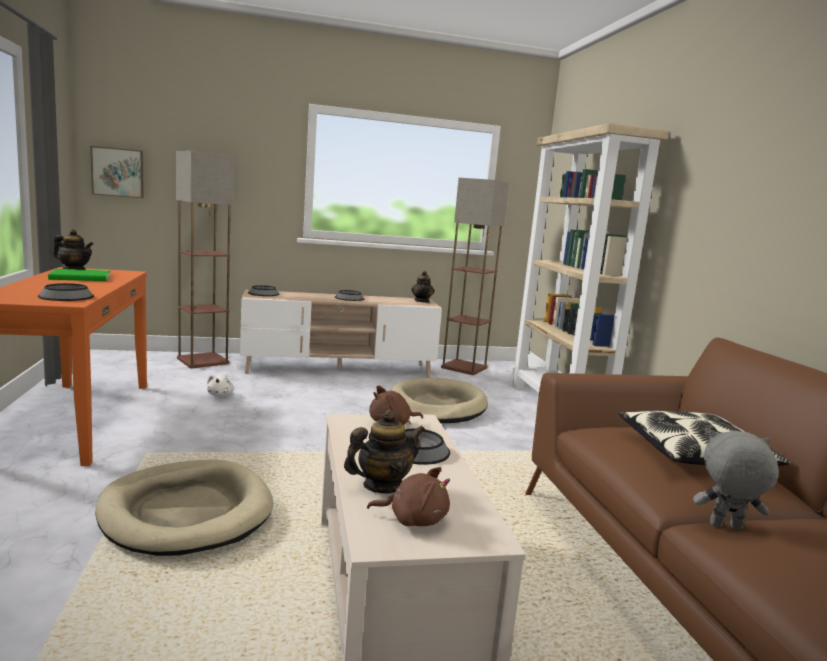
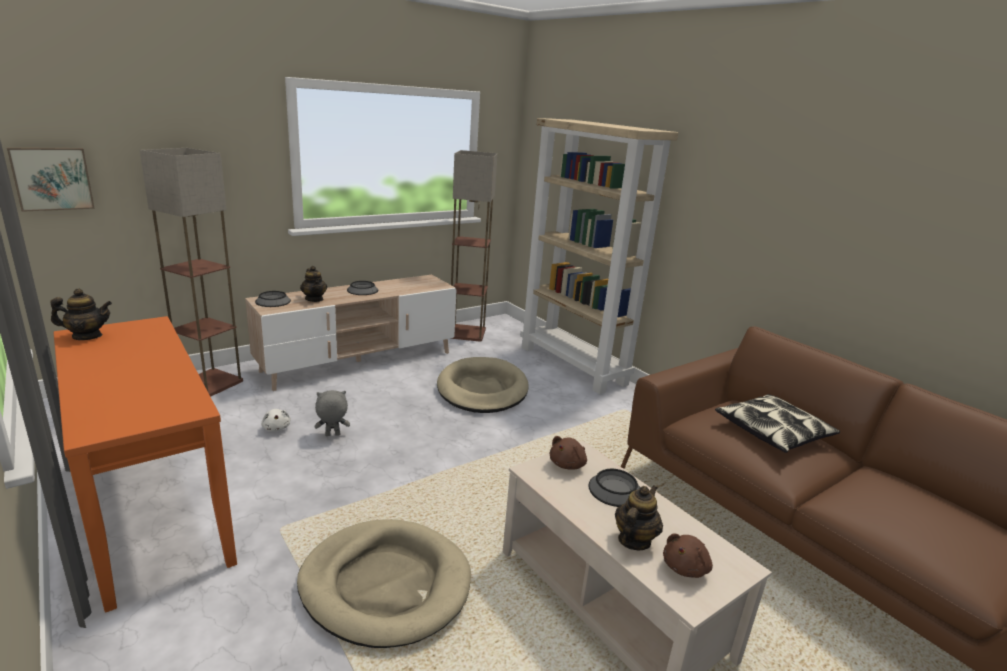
camera: 25 degrees left, 10 degrees up
(66, 296) = (169, 398): bowl -> none
(82, 277) = (121, 350): green book -> none
(413, 519) = (686, 567): brown plush toy -> brown plush toy turned 150 degrees clockwise
(422, 301) = (430, 280): teapot -> teapot (314, 299)
(725, 527) = (837, 499): grey plush toy -> grey plush toy (332, 435)

